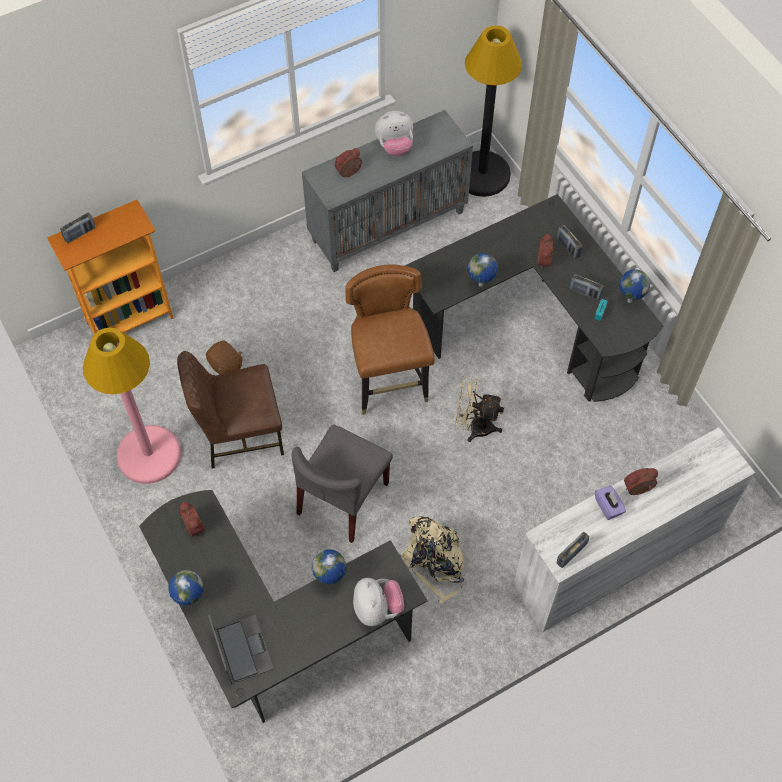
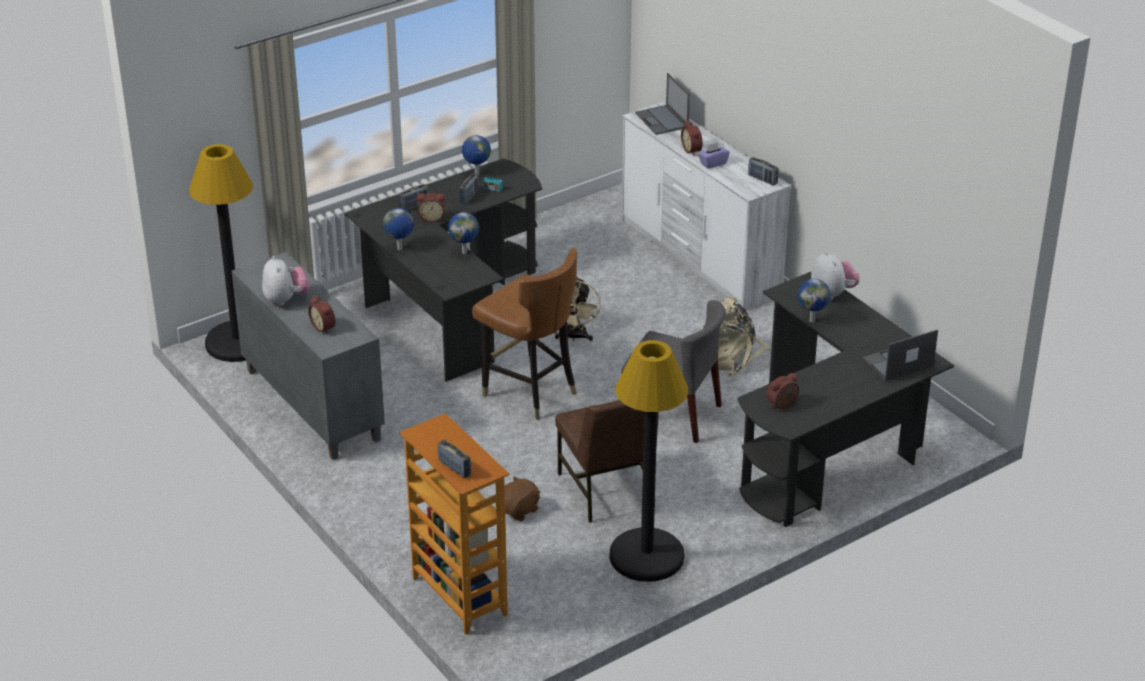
camera: 95 degrees left, 25 degrees down
(149, 454) = (646, 556): pink floor lamp -> black floor lamp
(190, 599) = (859, 398): globe -> globe (400, 249)
(377, 609) = (832, 294): plush toy -> plush toy turned 90 degrees clockwise
(389, 384) = (529, 392): brown chair -> brown chair turned 120 degrees counterclockwise
(707, 466) = (662, 120): none -> laptop

